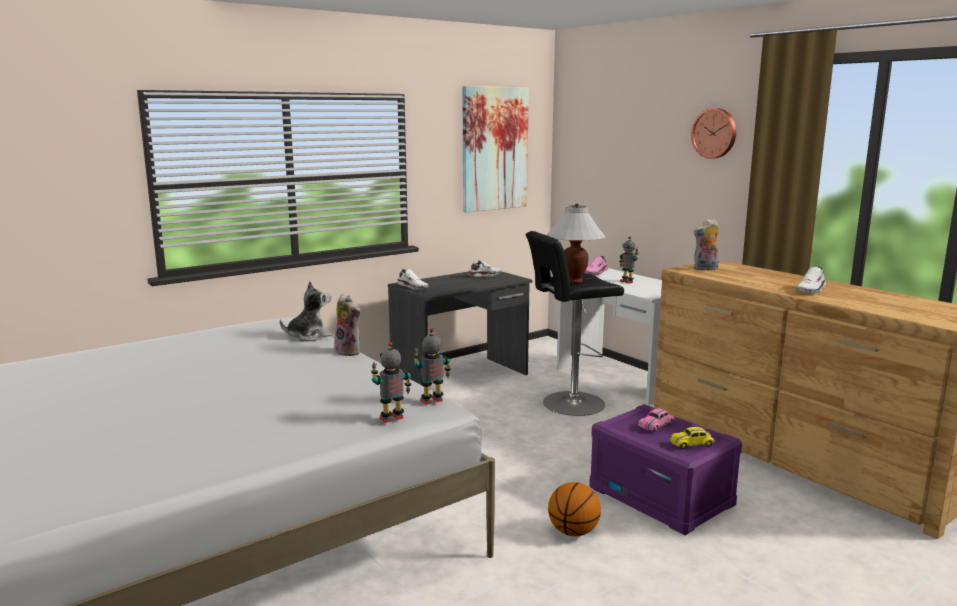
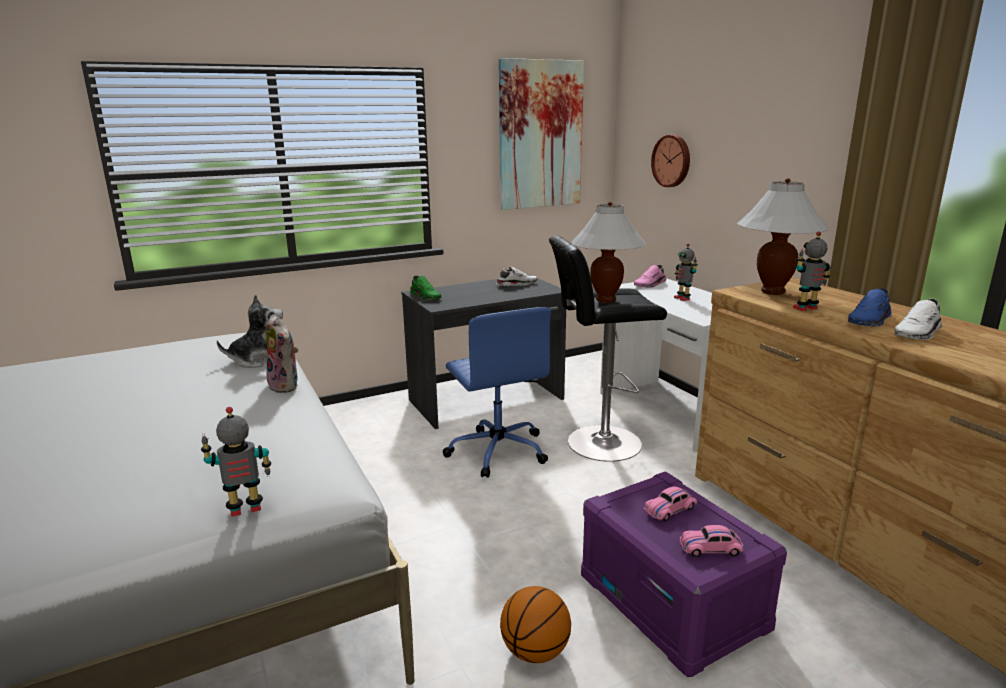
camera: 10 degrees right, 5 degrees up
(413, 287) = (426, 296): white shoe -> green shoe
(432, 401) = (323, 480): toy robot -> toy robot (806, 308)
(488, 414) = (497, 450): none -> blue office chair
(691, 444) = (711, 548): yellow toy car -> pink toy car
(705, 269) = (772, 292): plush toy -> white table lamp
(715, 133) = (804, 110): wall clock -> wall clock (672, 161)
(779, 284) = (870, 321): none -> blue shoe

